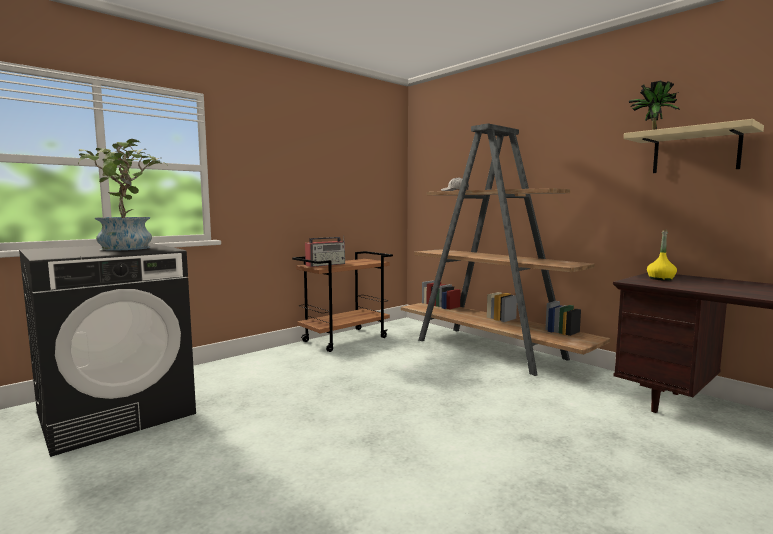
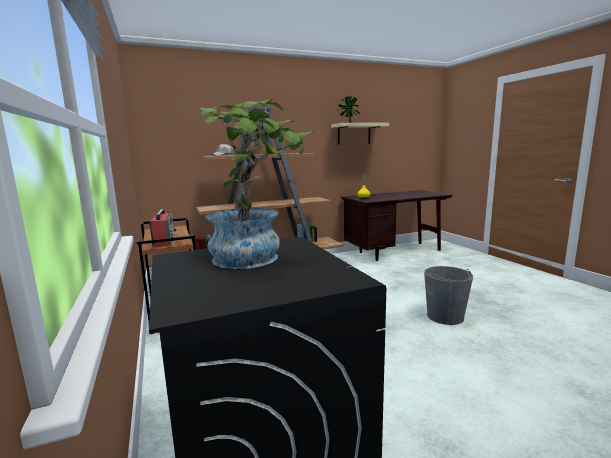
camera: 70 degrees left, 5 degrees up
(440, 492) = (445, 316): none -> grey bucket

